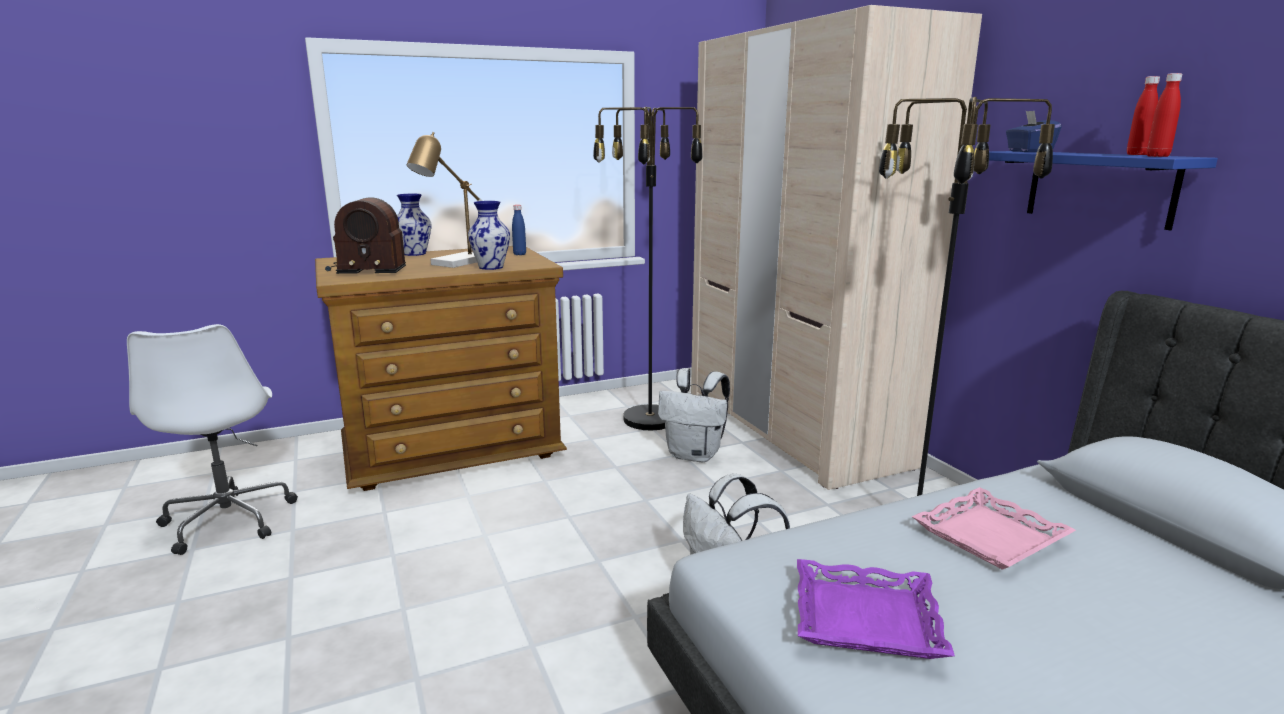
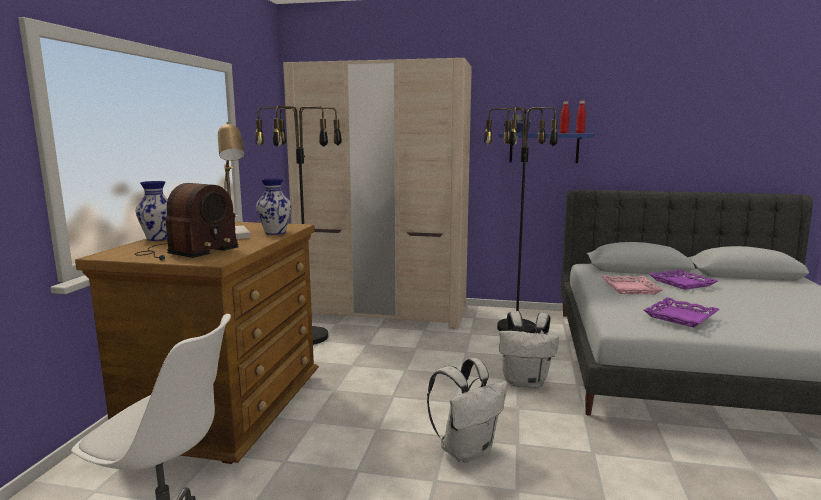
camera: 55 degrees left, 5 degrees down
(519, 254) = (244, 224): blue bottle -> none
(695, 455) = (374, 341): white backpack -> white backpack (467, 450)
(1176, 594) = (682, 283): none -> purple tray

